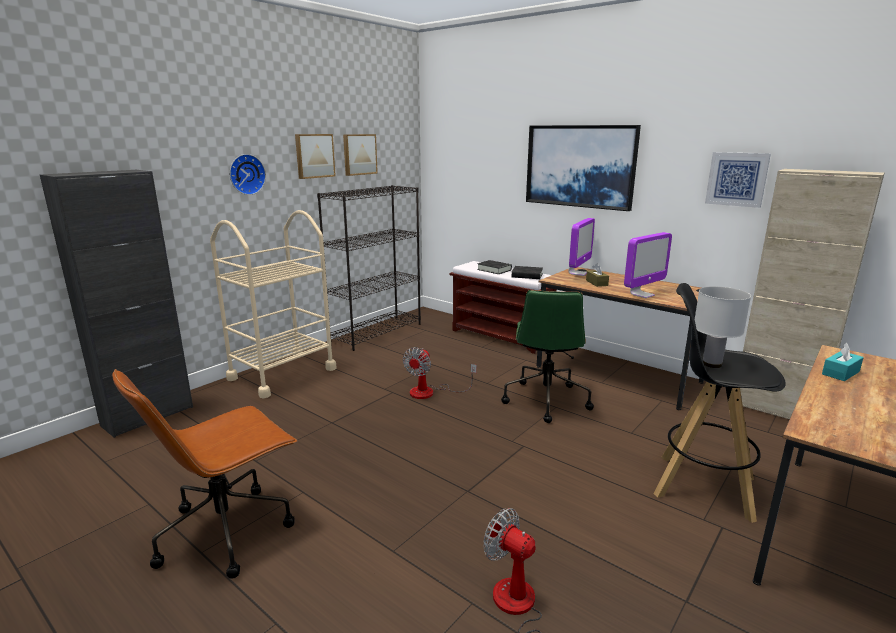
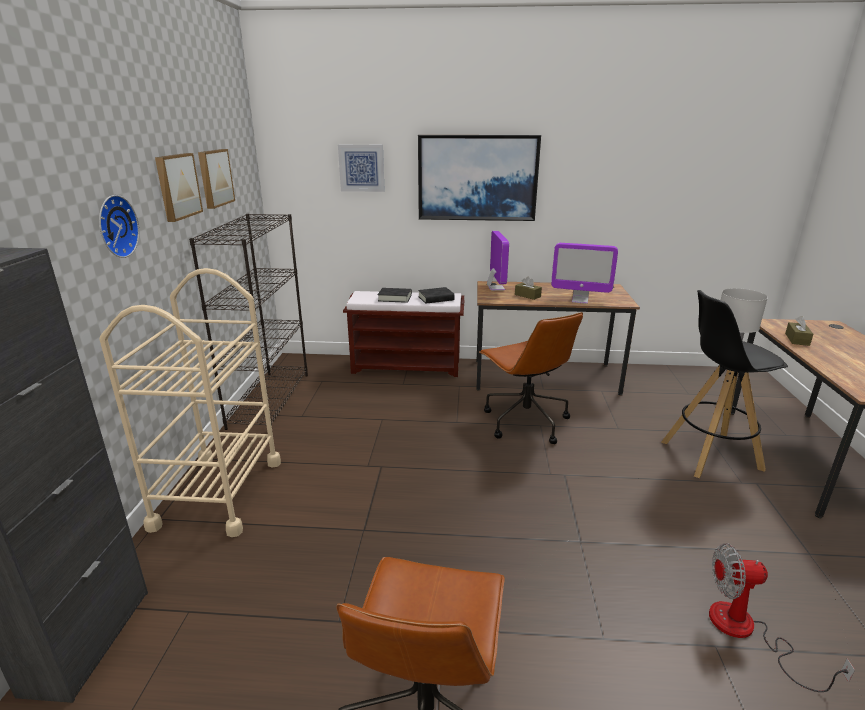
camera: 35 degrees left, 5 degrees up
(430, 392) = (419, 451): fan -> none
(545, 400) = (524, 421): green office chair -> brown office chair
(642, 295) = (580, 300): monitor -> monitor turned 90 degrees clockwise
(737, 179) = (629, 184): picture -> picture (361, 168)
(776, 409) = (671, 373): beige cabinet -> none
(840, 373) = (797, 339): turquoise tissue box -> brown tissue box

